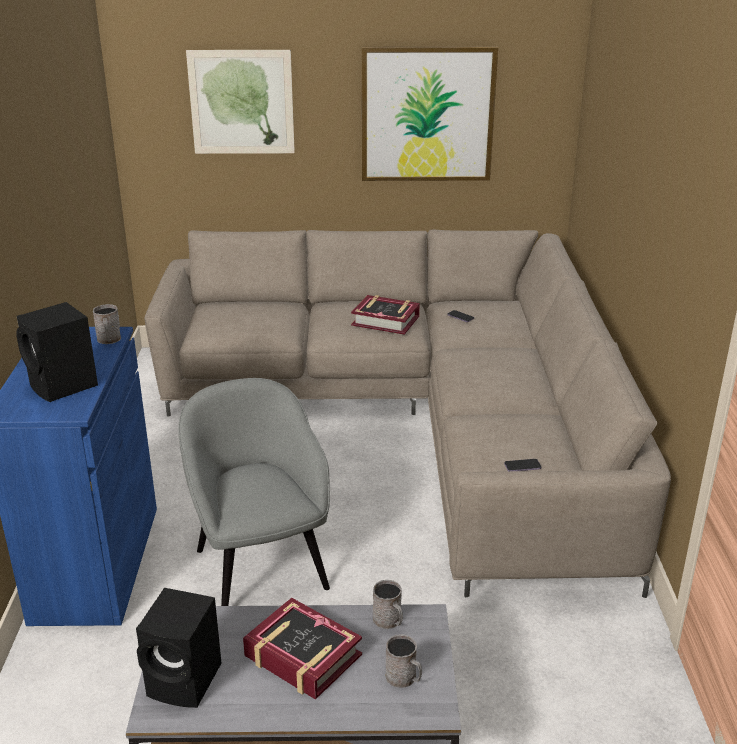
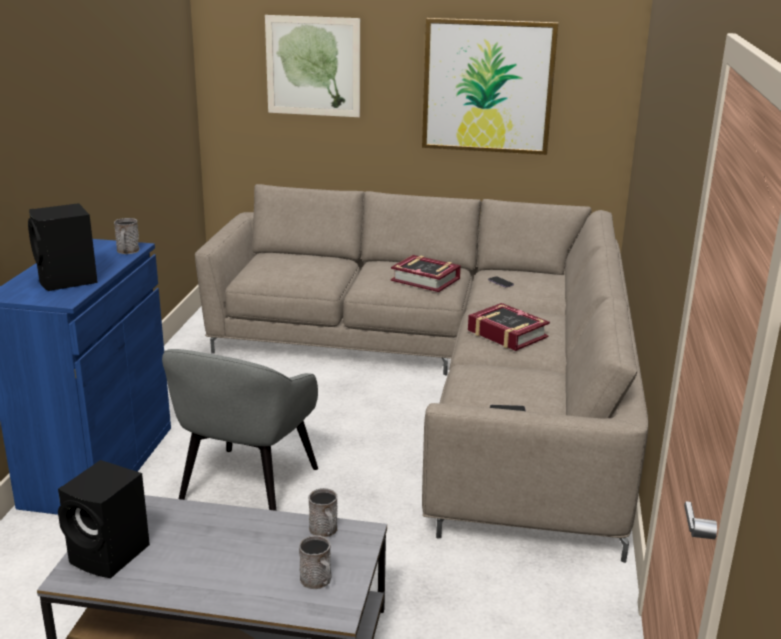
camera: 10 degrees right, 5 degrees down
(260, 566) = (248, 486): grey armchair -> grey armchair turned 150 degrees counterclockwise
(302, 656) = (228, 549): book -> book (507, 334)

